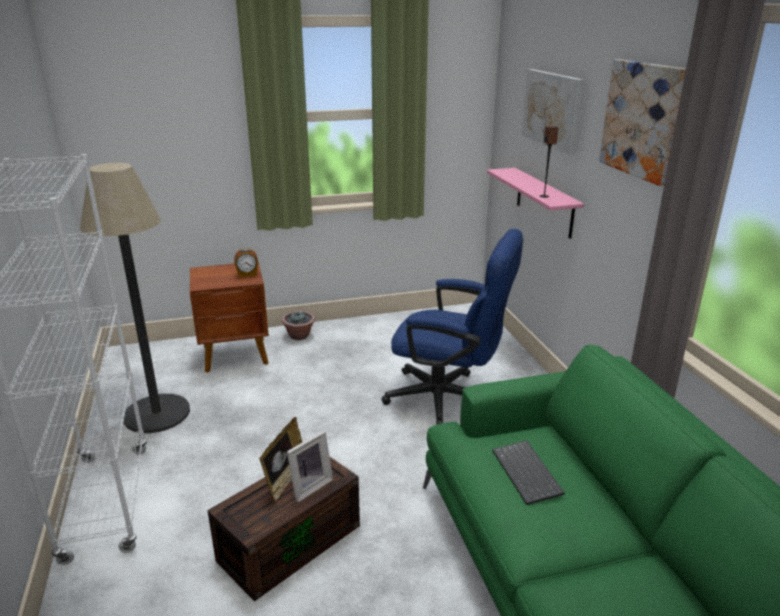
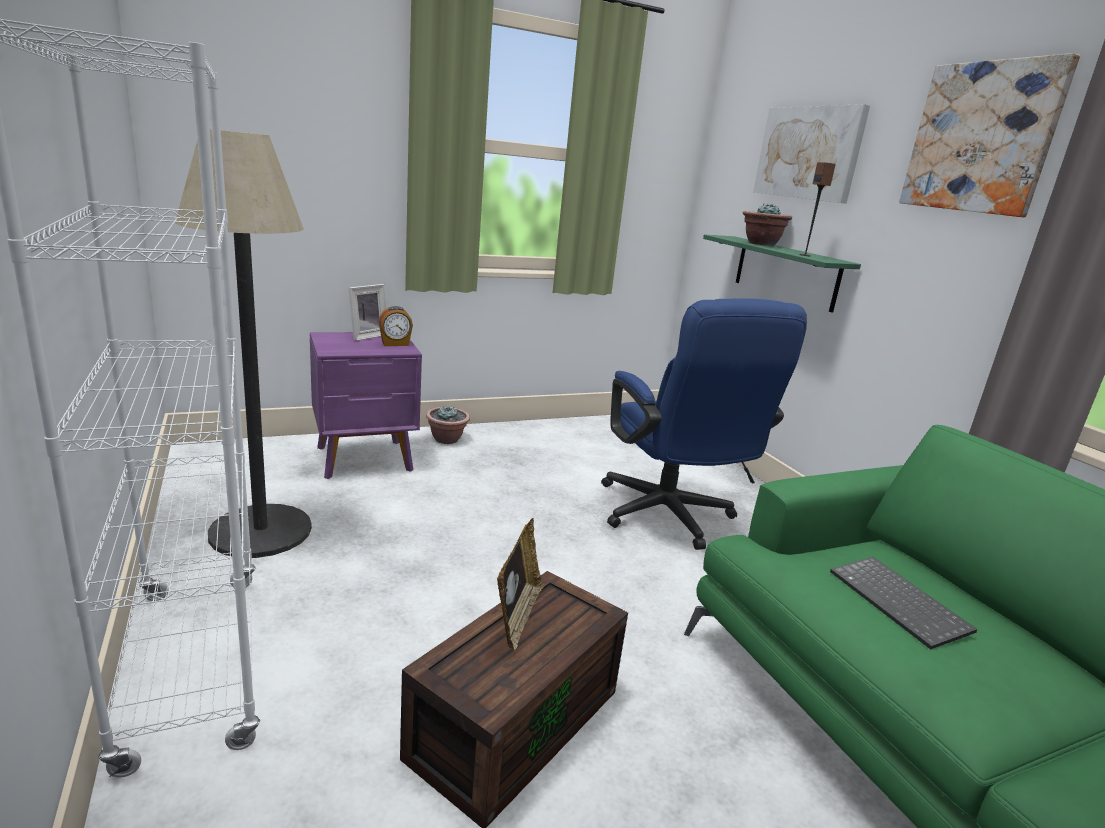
camera: 10 degrees left, 5 degrees down
(236, 355) = (366, 459): brown nightstand -> purple nightstand
(309, 486) = (559, 628): picture frame -> picture frame (366, 336)
(449, 399) = (670, 518): blue office chair -> blue office chair turned 60 degrees clockwise
(524, 180) = (761, 244): none -> potted plant
(544, 202) = (785, 272): pink shelf -> green shelf

